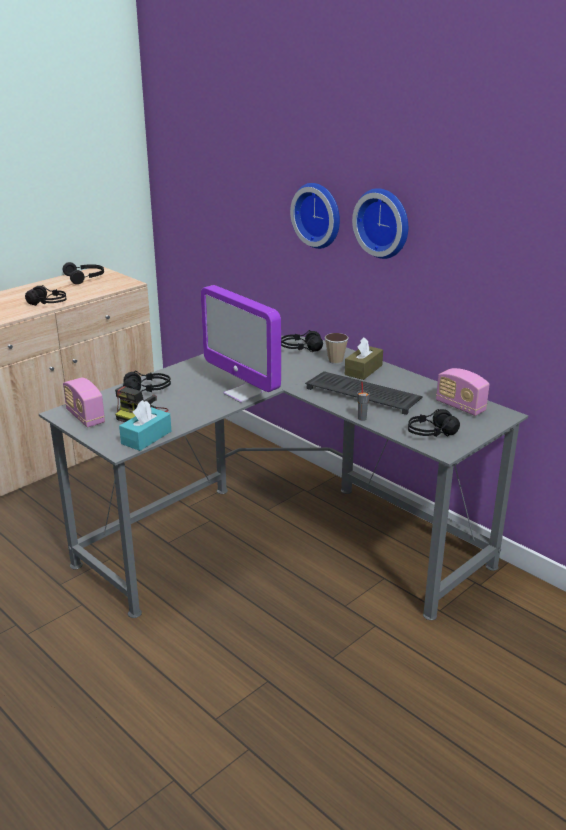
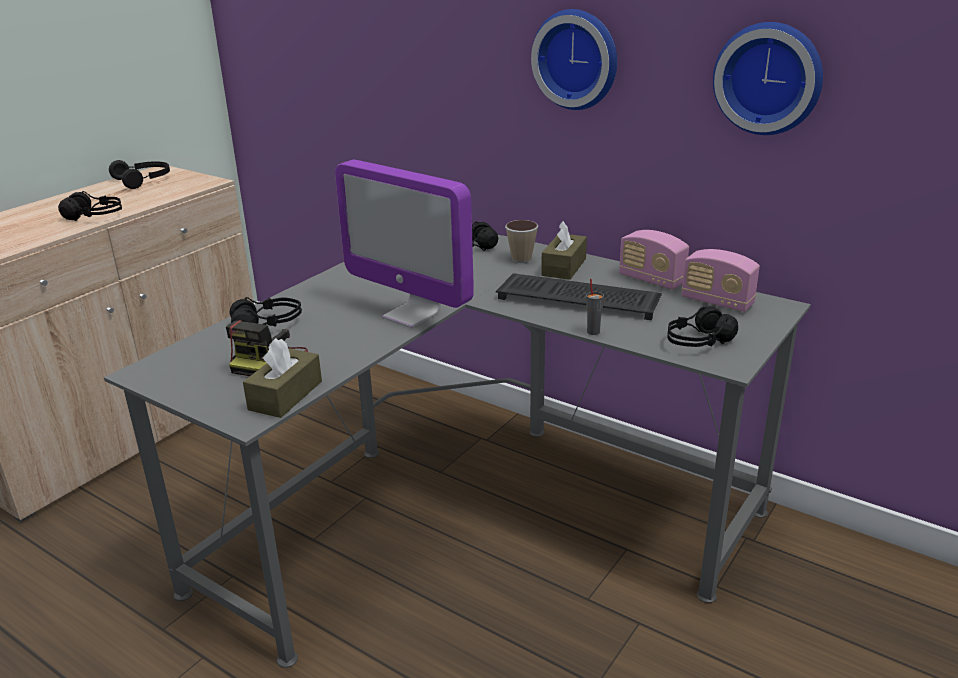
camera: 10 degrees left, 0 degrees up
(85, 417) = (181, 375): radio -> radio (651, 280)
(146, 437) = (285, 395): turquoise tissue box -> brown tissue box
(319, 215) = (476, 60): wall clock -> wall clock (769, 78)

